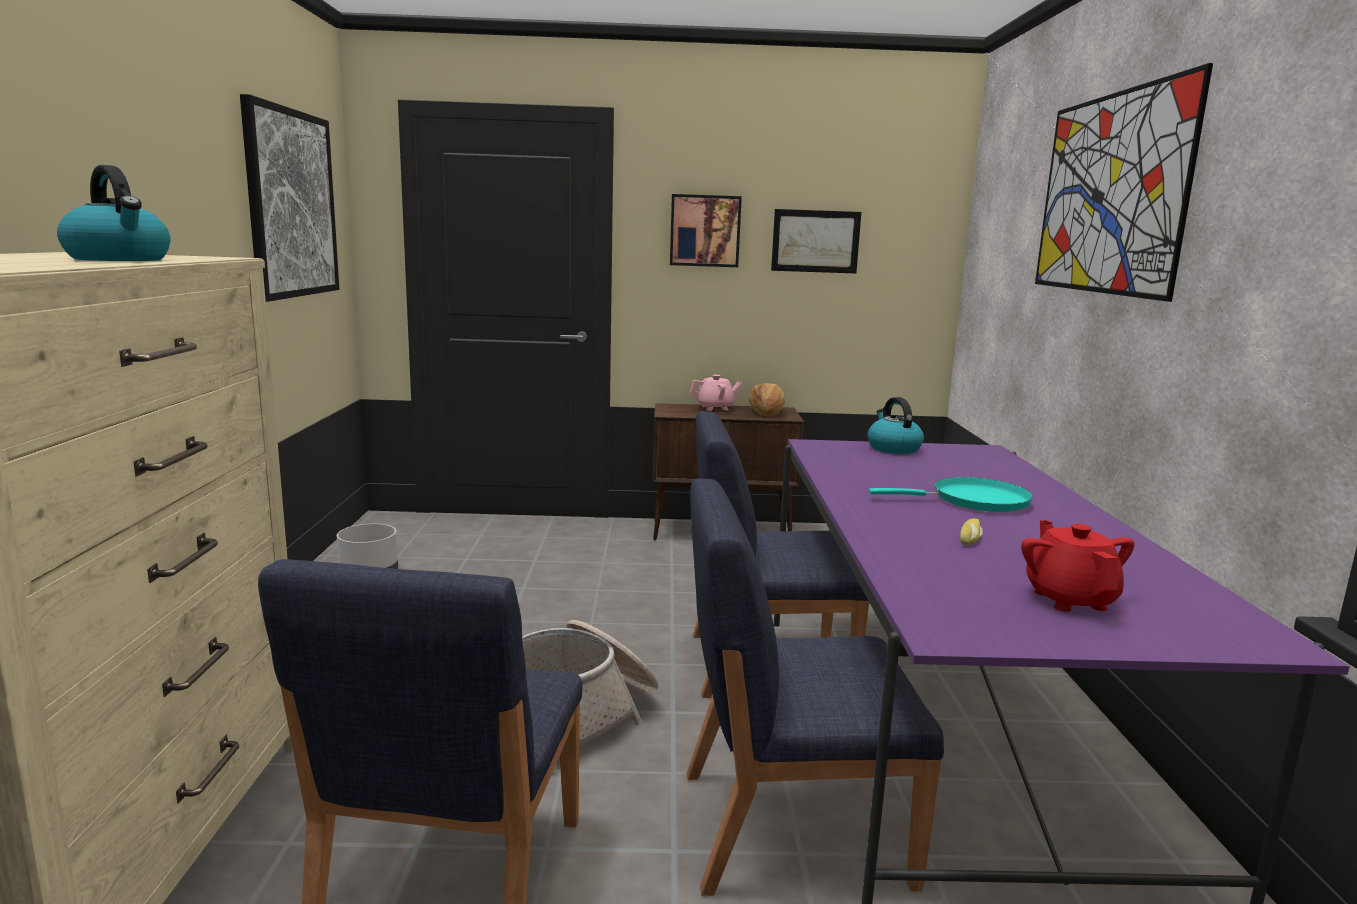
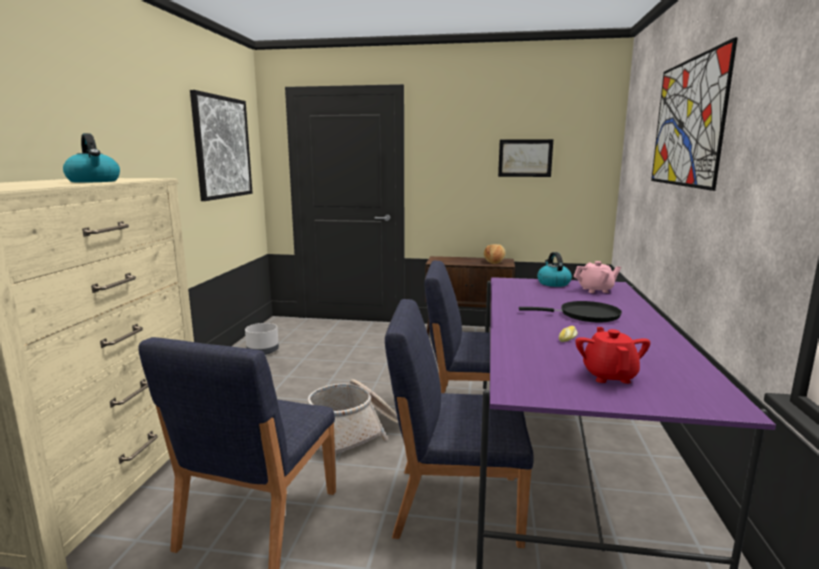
camera: 10 degrees right, 0 degrees up
(705, 231) = (458, 154): picture -> none
(715, 408) = (464, 259): pink teapot -> pink teapot (596, 290)
(973, 500) = (585, 315): turquoise frying pan -> black frying pan

